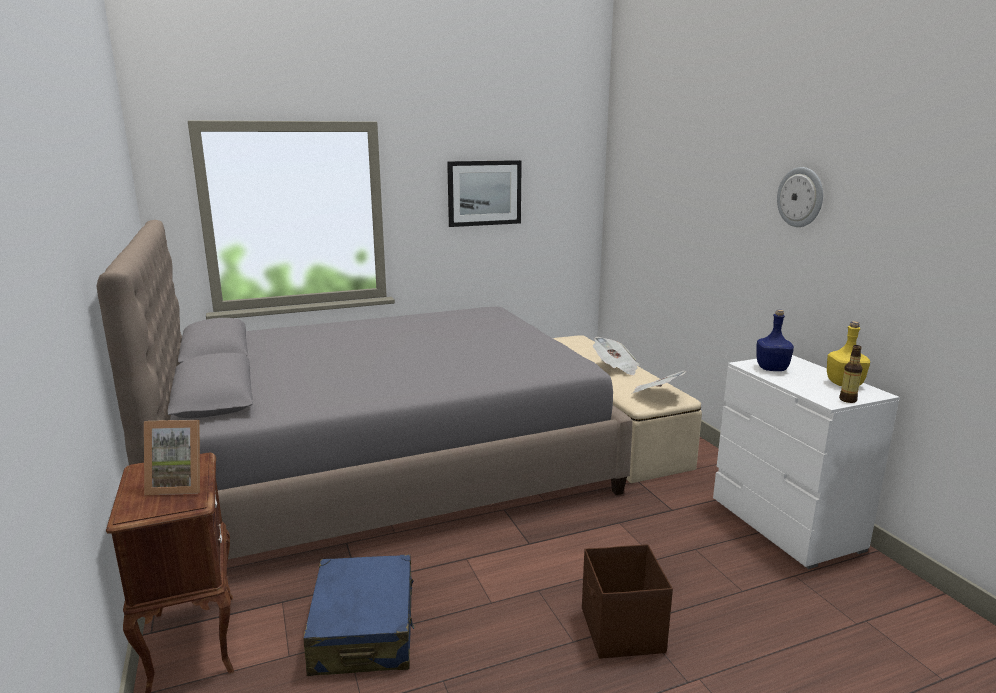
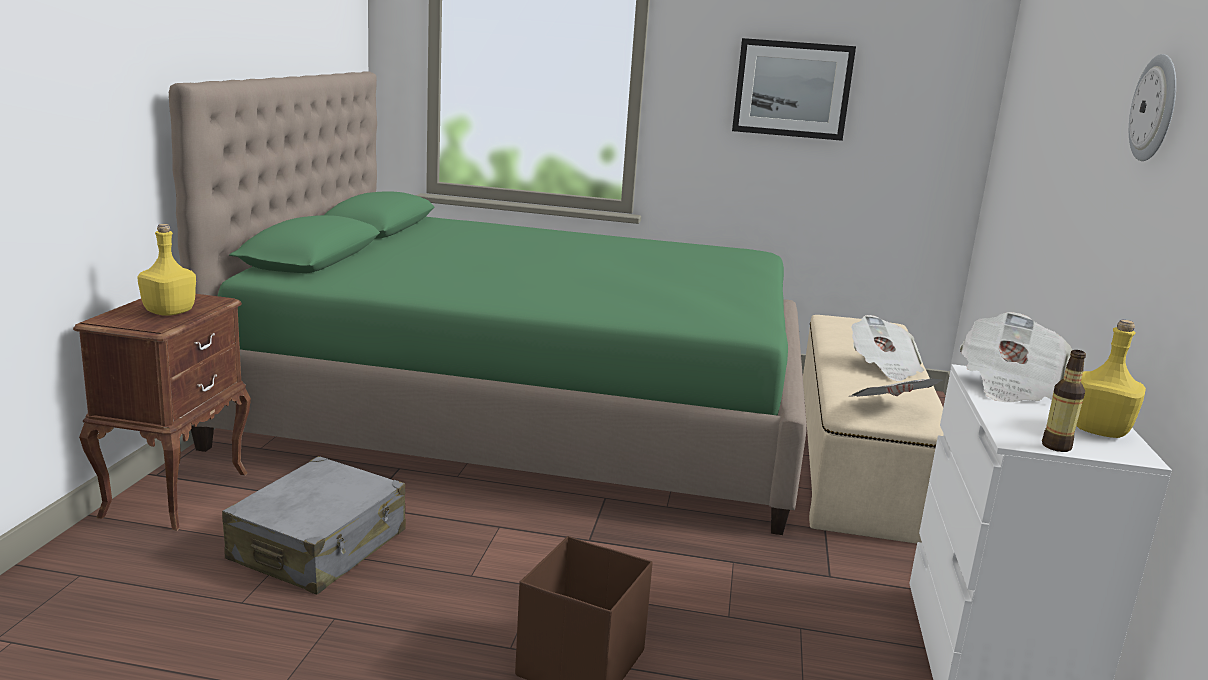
camera: 30 degrees right, 0 degrees up
(179, 485) = (170, 312): picture frame -> yellow bottle
(364, 630) = (319, 546): blue suitcase -> grey suitcase
(383, 465) = (526, 413): grey bed -> green bed
(772, 369) = (1008, 386): blue bottle -> newspaper

